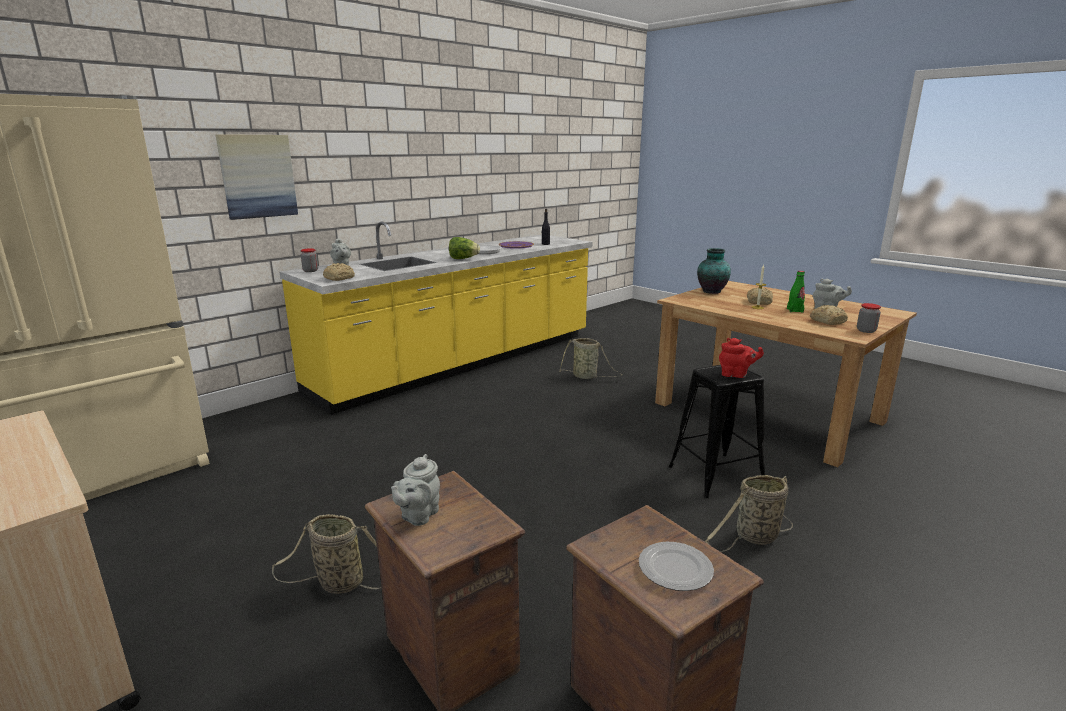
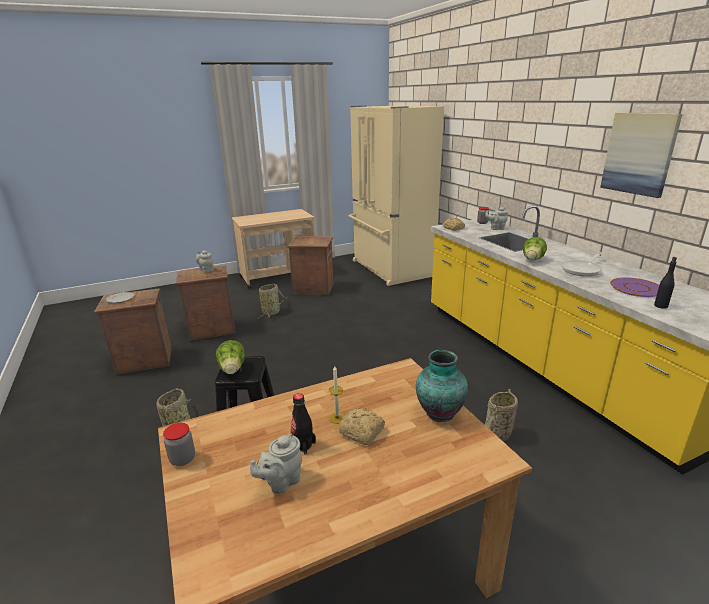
camera: 110 degrees right, 5 degrees up
(193, 556) = (313, 289): none -> crate
(258, 176) = (491, 152): picture -> picture (639, 153)
(736, 375) = (232, 370): red teapot -> lettuce
(795, 310) = (302, 445): green bottle -> black bottle
(827, 321) = (240, 447): bread -> none

